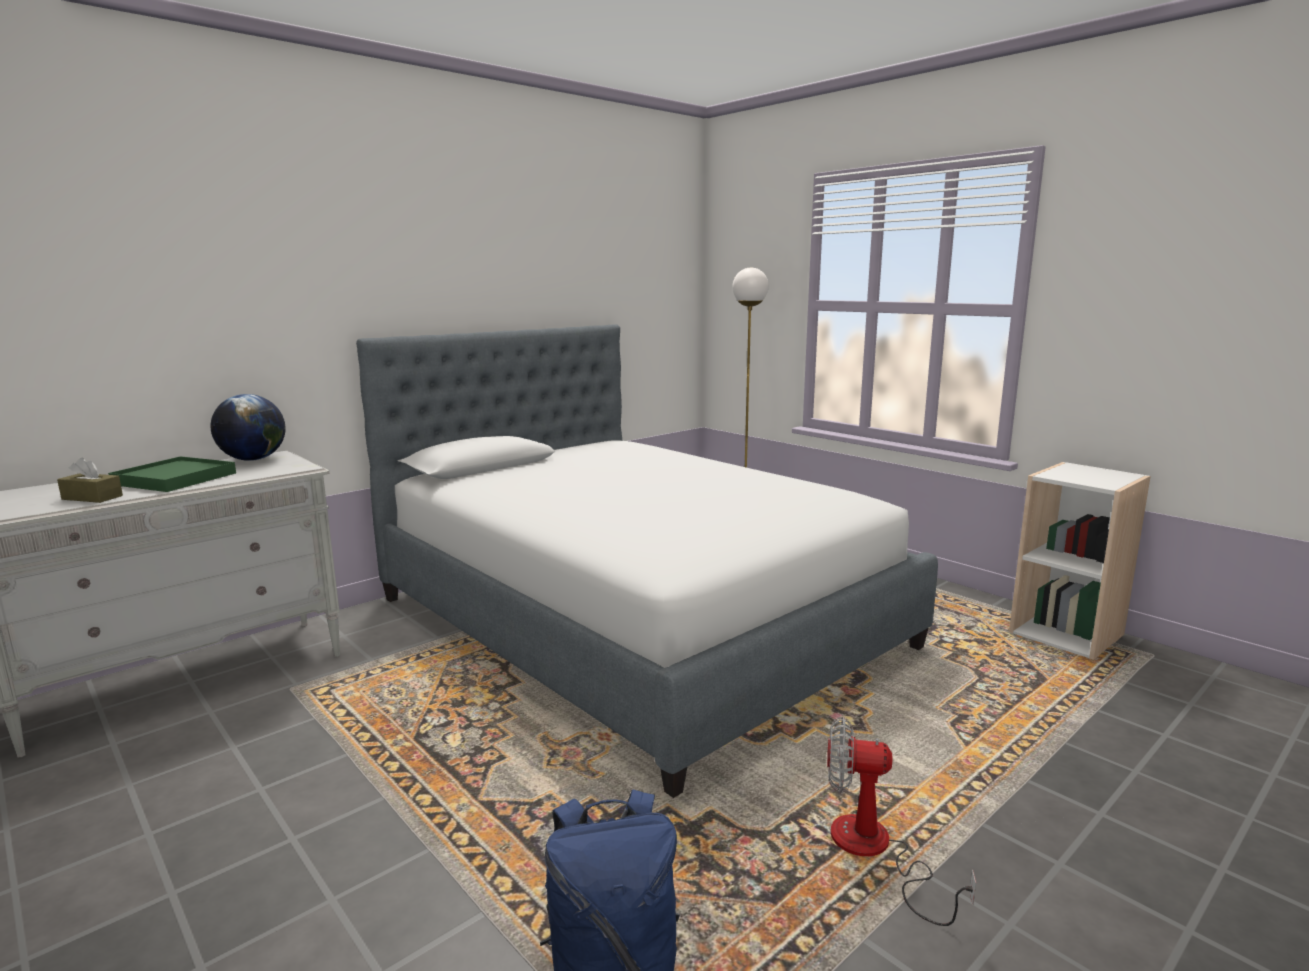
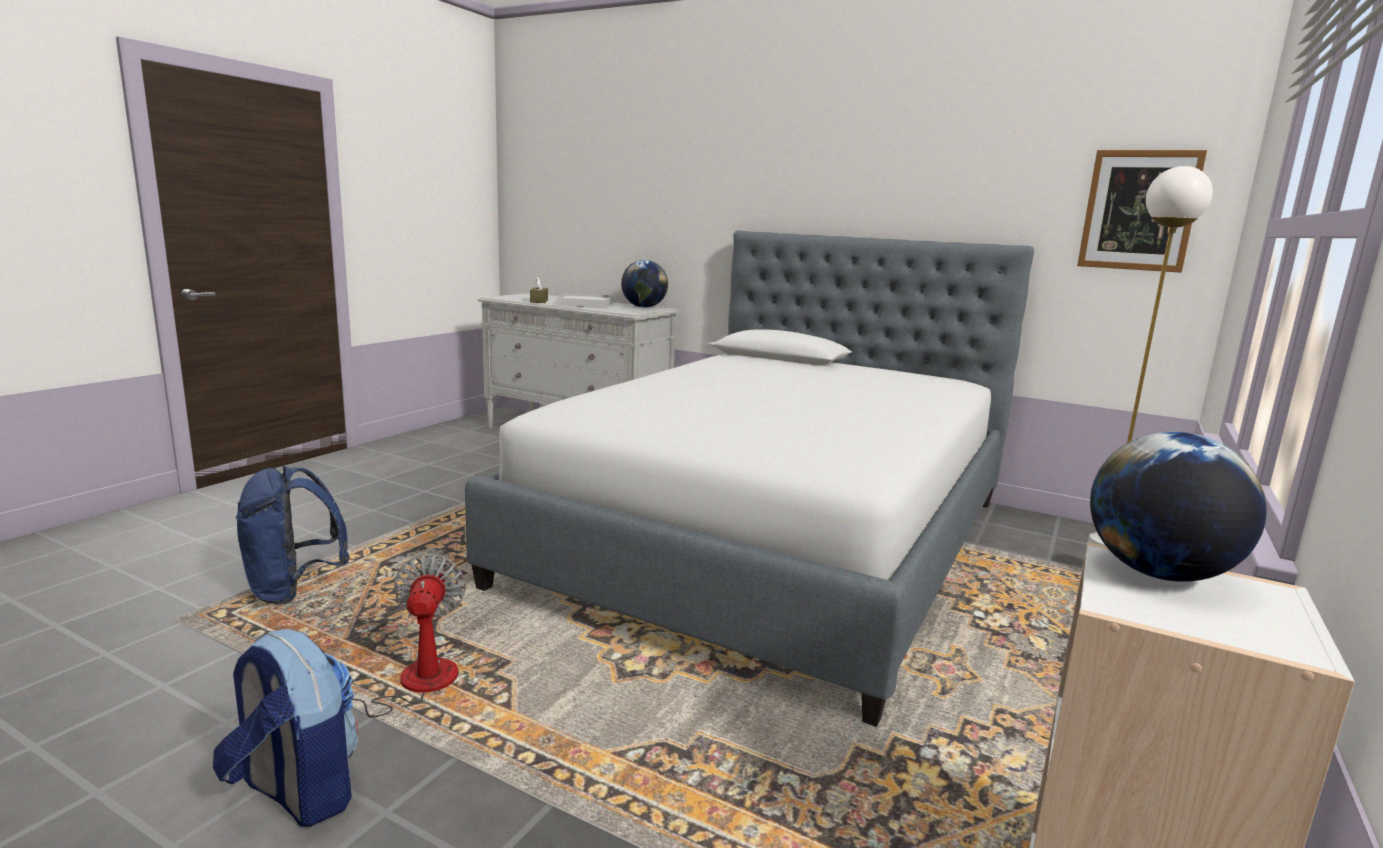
camera: 70 degrees right, 0 degrees up
(174, 479) = (585, 304): green tray -> white tray
(661, 292) = (1139, 210): none -> picture
(1051, 922) = (296, 792): none -> backpack
(1064, 474) = (1159, 573): none -> globe

